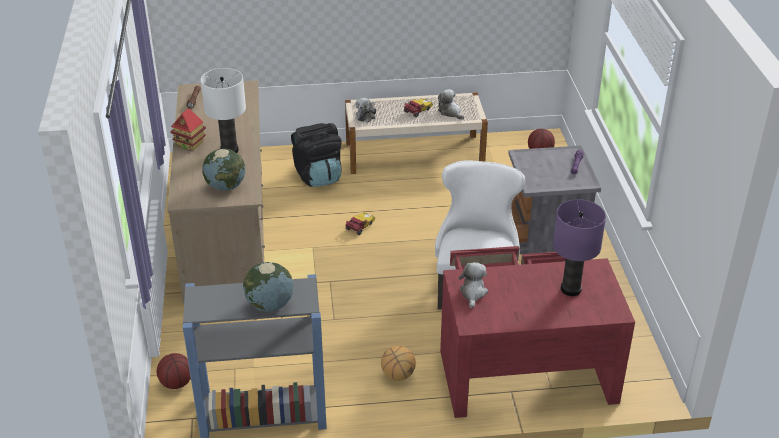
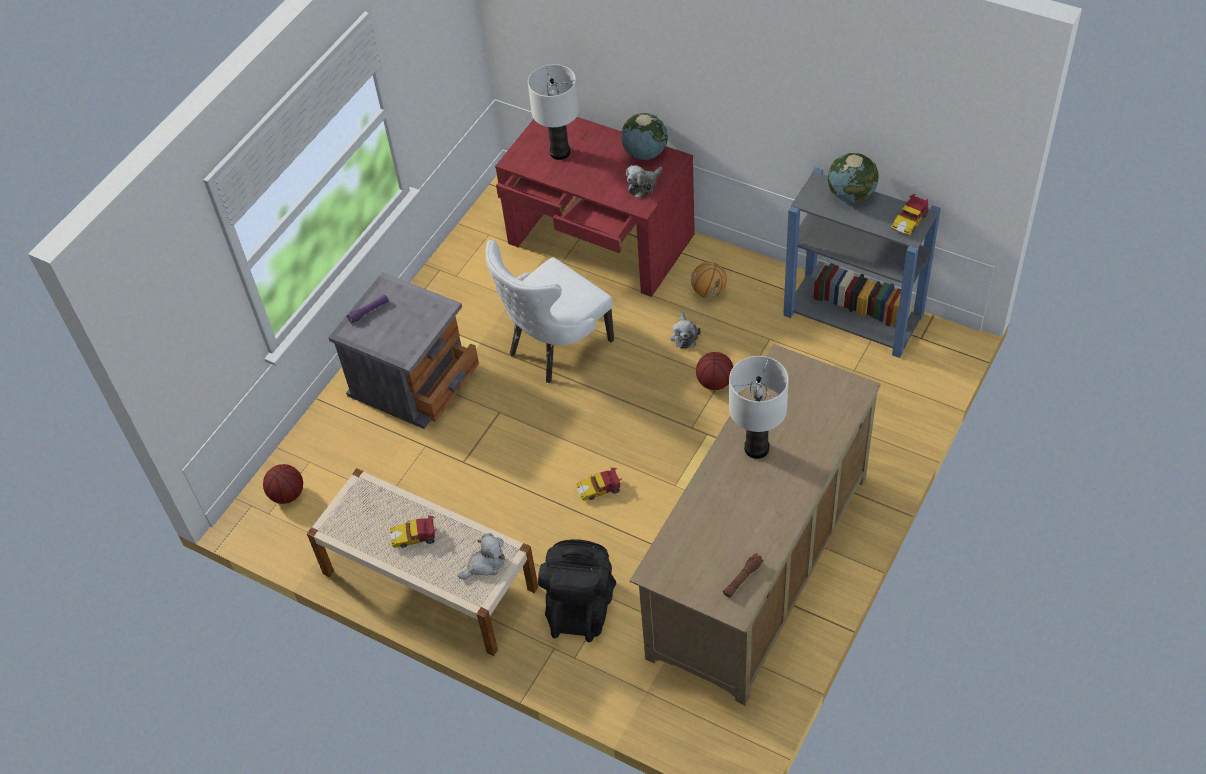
camera: 140 degrees left, 15 degrees up
(176, 383) = (918, 381): basketball -> basketball (714, 382)
(190, 144) = (797, 485): toy house -> none
(204, 304) = (909, 221): none -> toy car
(226, 186) = (796, 388): globe -> globe (645, 153)
(450, 112) = (380, 509): plush toy -> plush toy (684, 335)
(571, 289) = (559, 152): purple table lamp -> white table lamp

